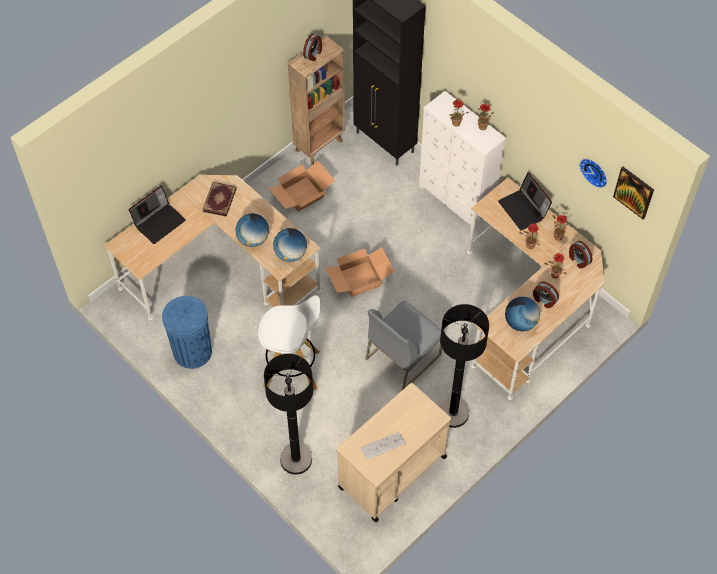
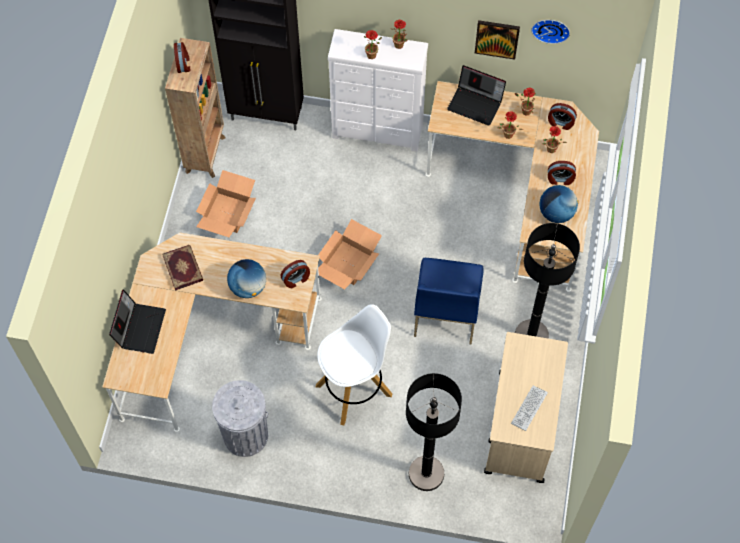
camera: 35 degrees left, 5 degrees up
(192, 351) = (245, 435): blue trash can -> grey trash can
(290, 254) = (296, 279): globe -> alarm clock
(403, 356) = (445, 311): grey chair -> blue chair
(634, 192) = (604, 29): picture -> picture (497, 38)

